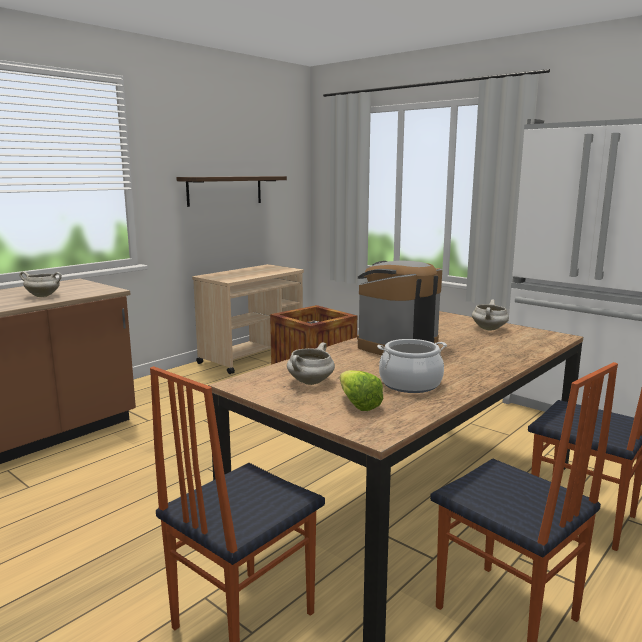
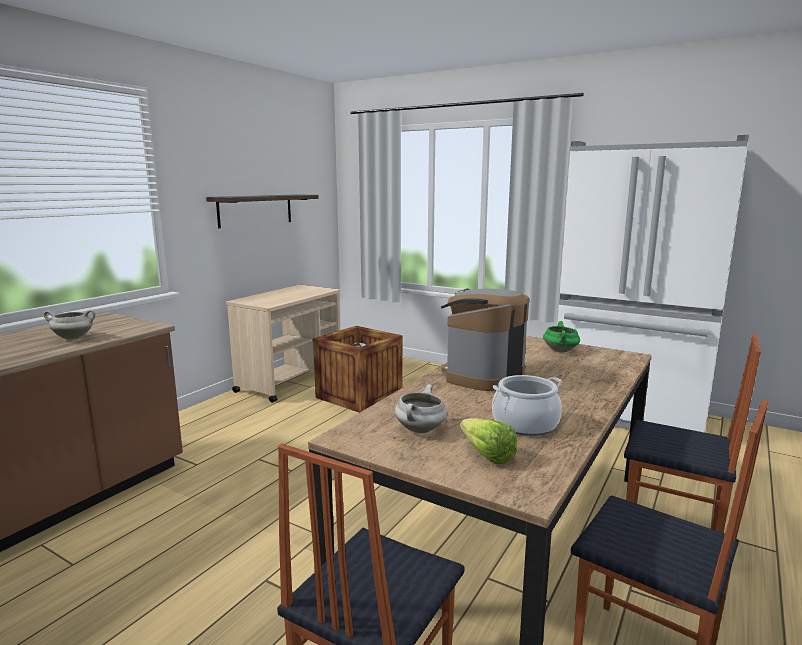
camera: 10 degrees left, 0 degrees up
(489, 329) = (561, 351): white cooking pot -> green cooking pot

